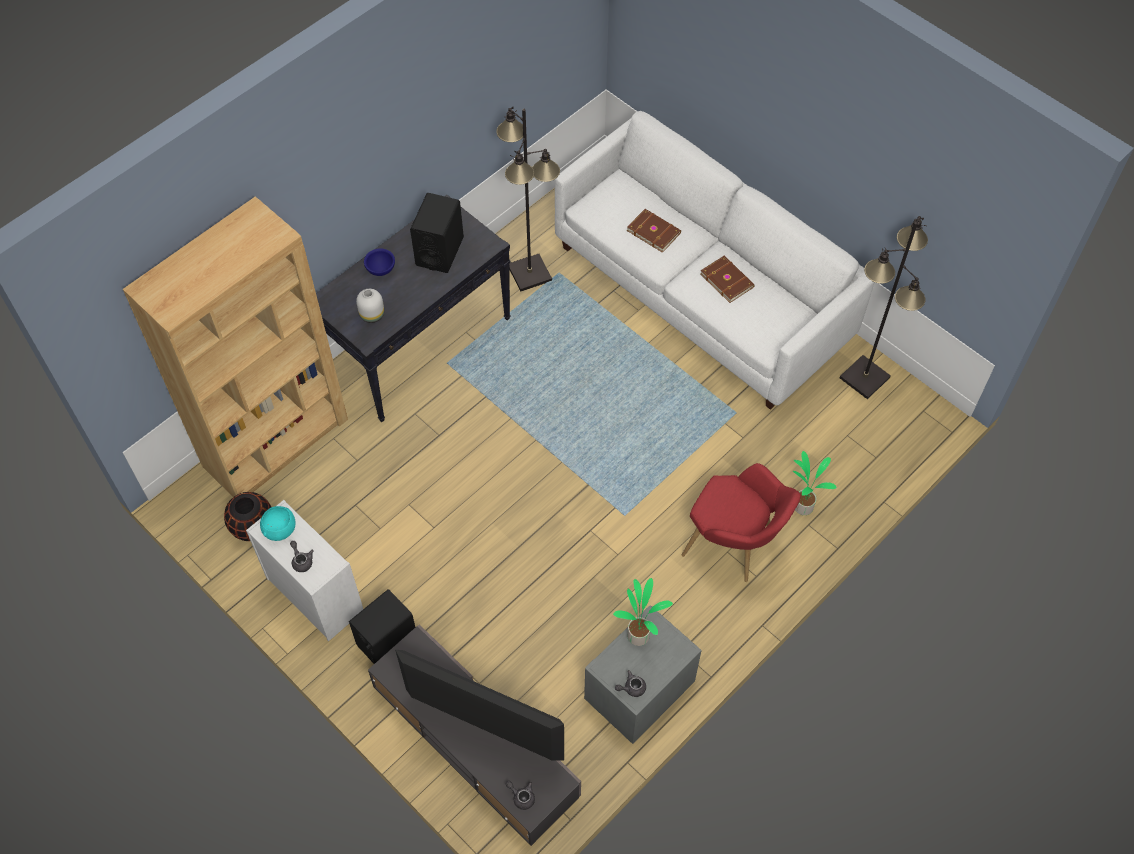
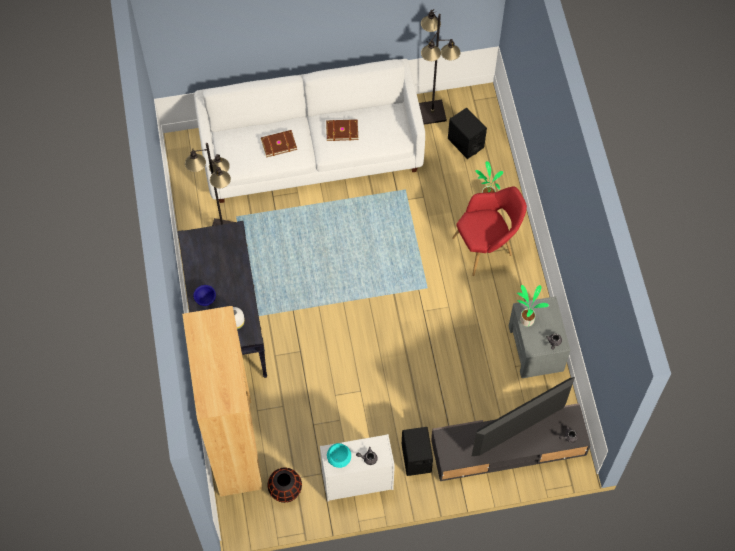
camera: 55 degrees left, 5 degrees up
(439, 251) = (218, 260): black speaker -> black speaker (465, 143)

